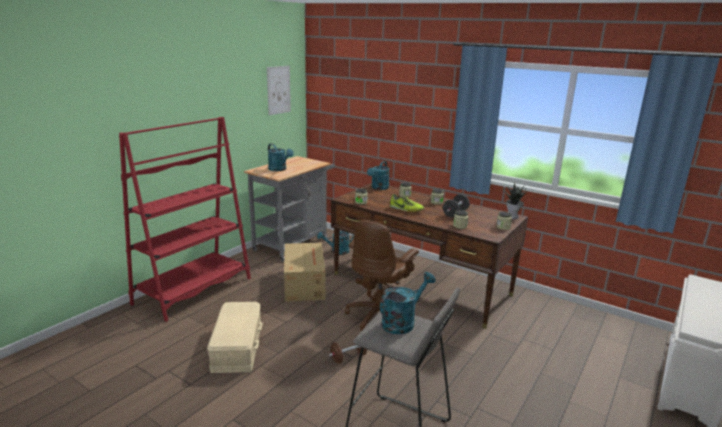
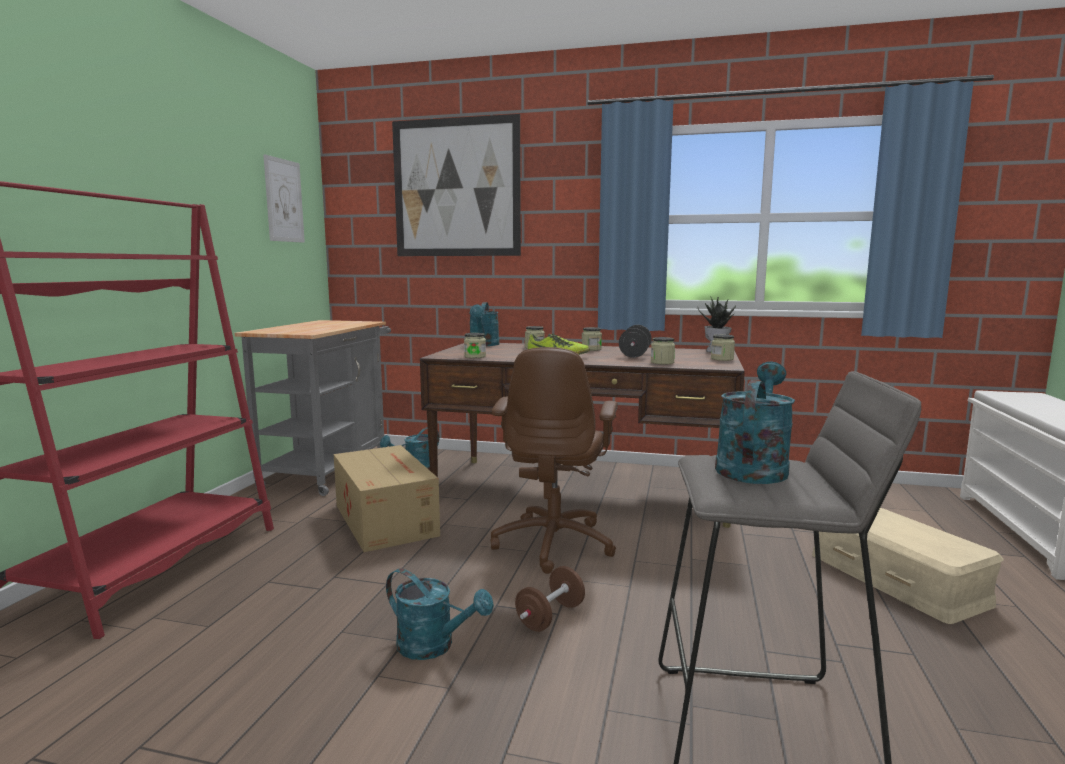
camera: 20 degrees left, 10 degrees down
(238, 346) = (304, 649): beige storage box -> beige storage box (897, 578)
(279, 169) = (303, 328): turquoise watering can -> turquoise watering can (434, 646)
(377, 85) = (456, 188): none -> picture

